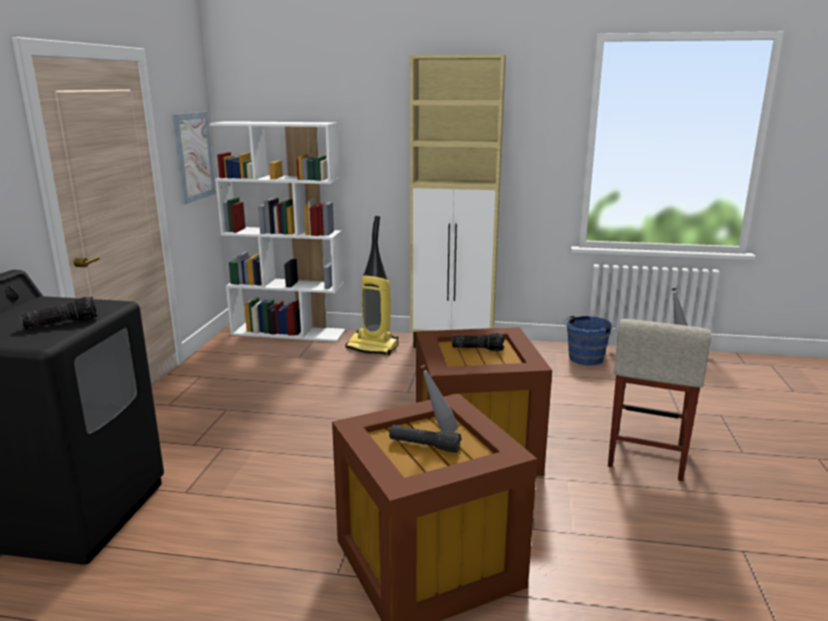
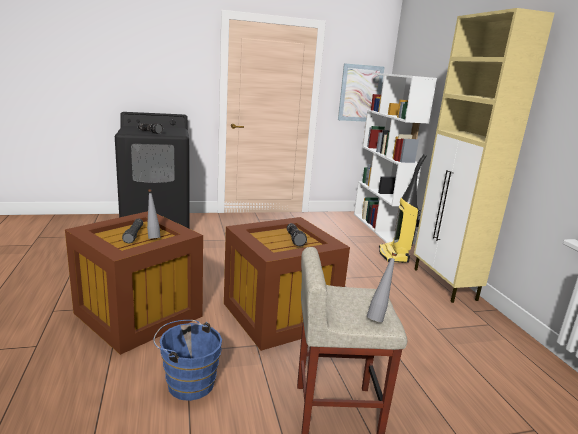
camera: 65 degrees right, 0 degrees up
(584, 359) = (513, 359): blue bucket -> blue bucket (188, 382)

